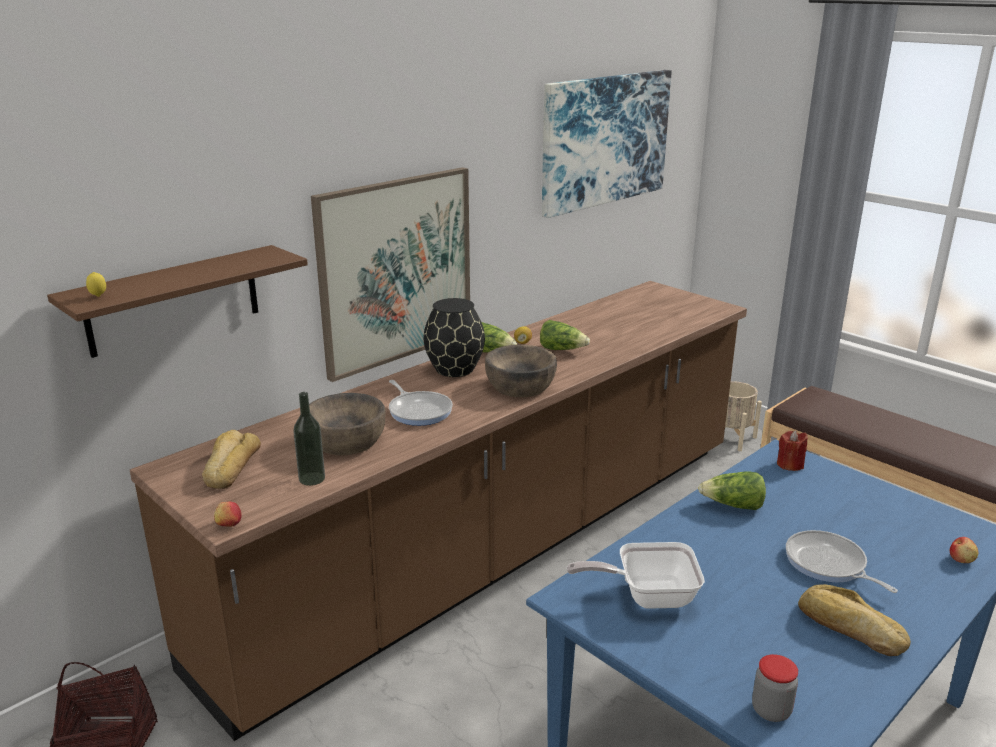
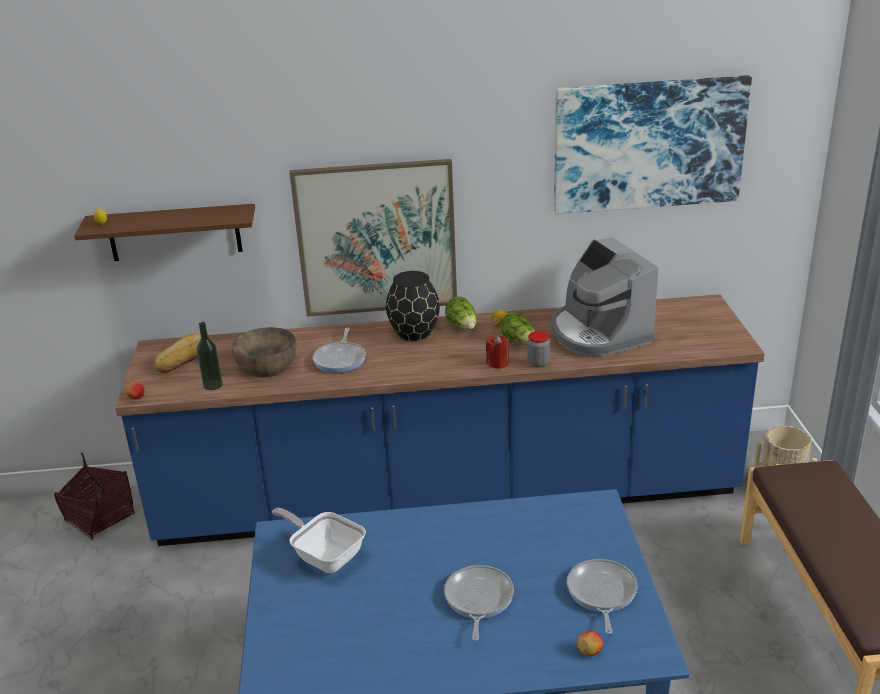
camera: 40 degrees right, 5 degrees up
(498, 547) = (447, 497): brown counter -> blue counter
(520, 386) = (437, 364): brown bowl -> none
(613, 327) = (598, 333): none -> coffee machine
(733, 506) = (484, 525): lettuce -> none
(771, 710) = (282, 660): jar -> jar (538, 363)
(790, 464) = (587, 515): red candle -> red candle (498, 363)
(849, 629) = (413, 646): bread -> none
(896, 515) = (601, 593): none -> frying pan

